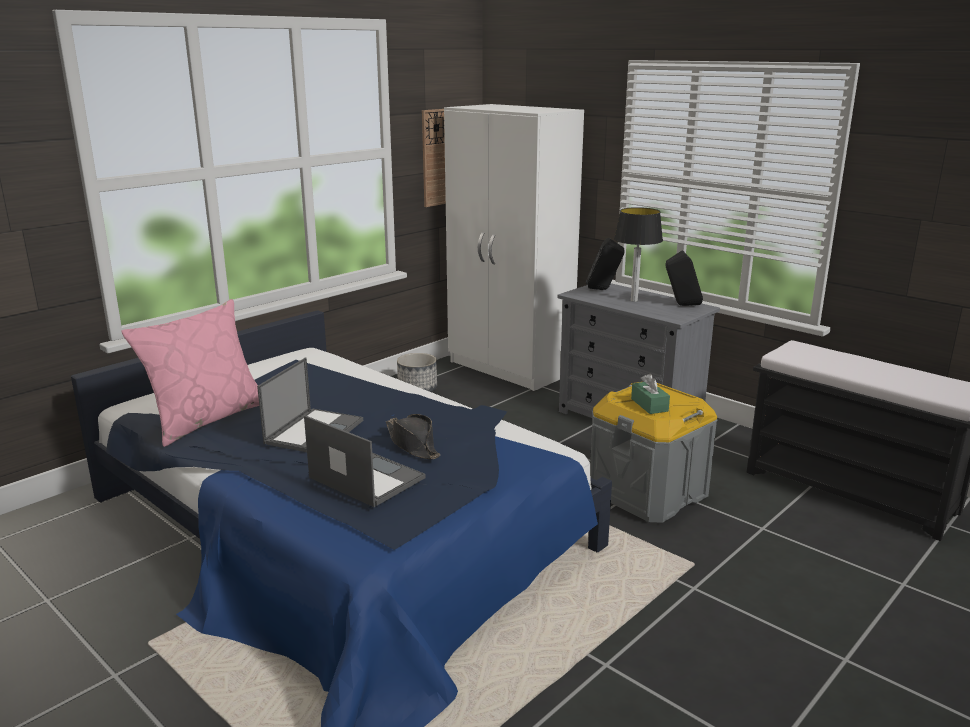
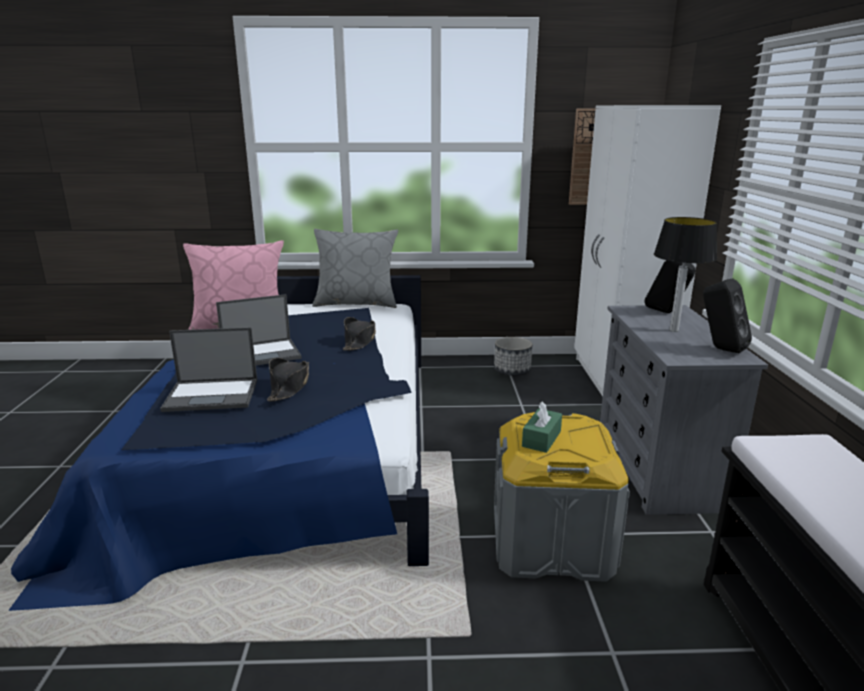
camera: 45 degrees right, 0 degrees up
(264, 360) = (356, 303): none -> grey pillow
(365, 478) = (213, 395): laptop -> laptop turned 90 degrees clockwise
(370, 389) = (359, 341): none -> black hat

